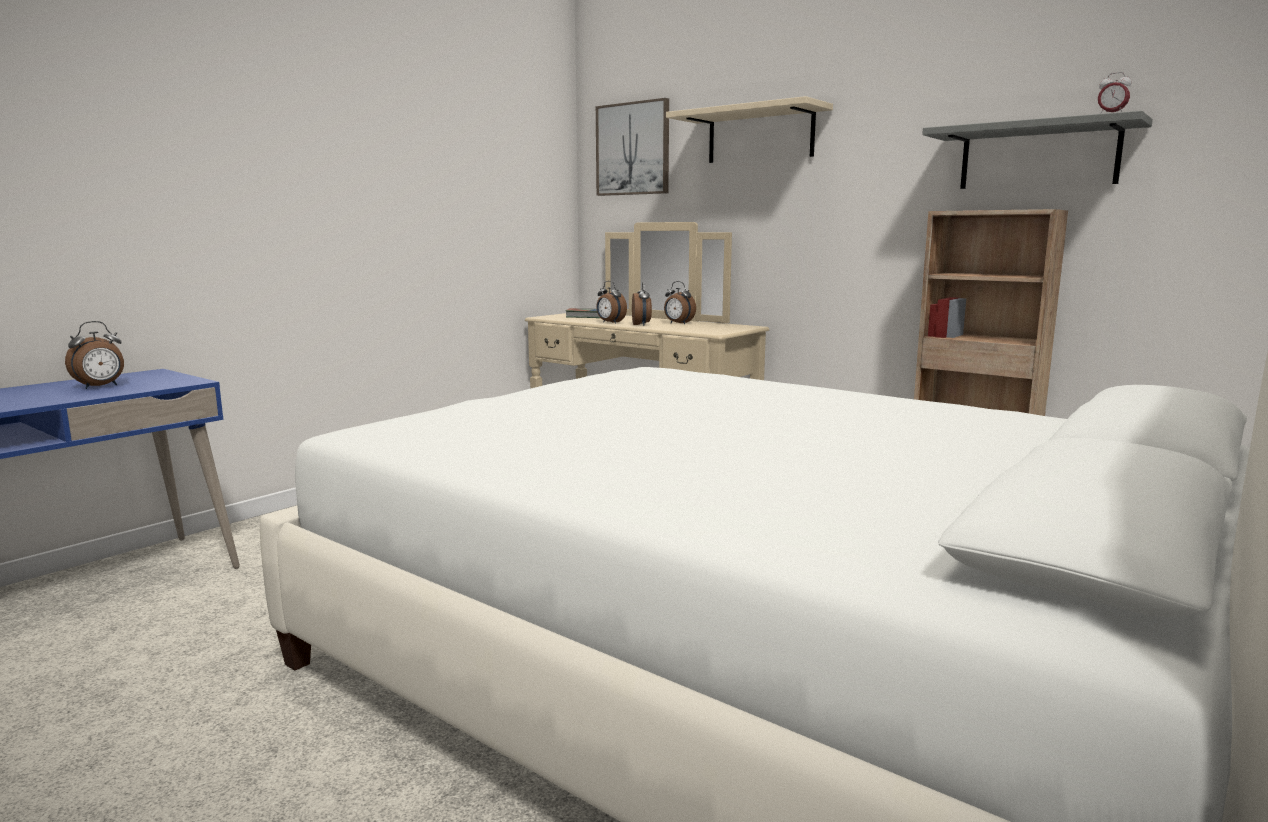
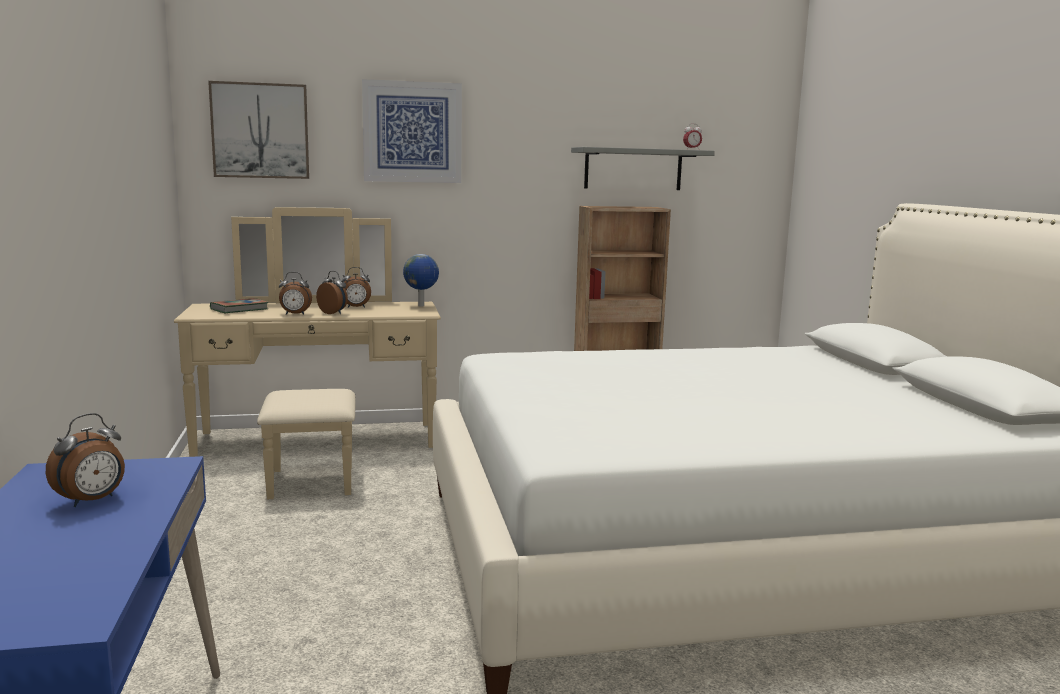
camera: 50 degrees left, 0 degrees up
(101, 386) = (92, 501): alarm clock -> alarm clock turned 45 degrees clockwise
(739, 328) = (421, 306): none -> globe
(760, 135) = (412, 132): beige shelf -> picture

